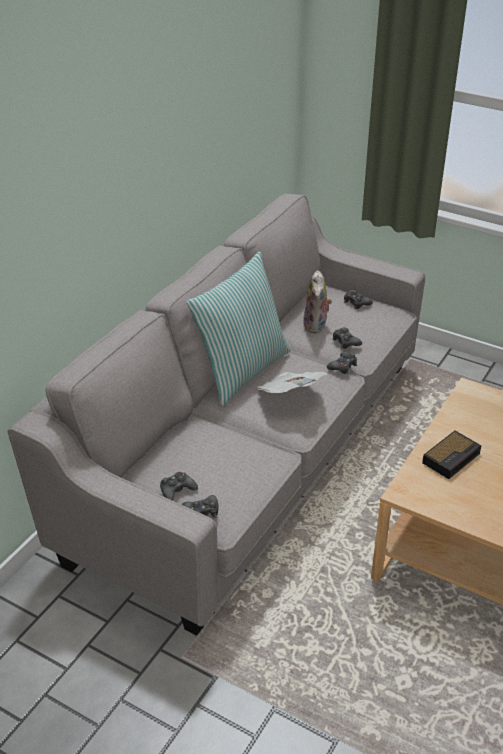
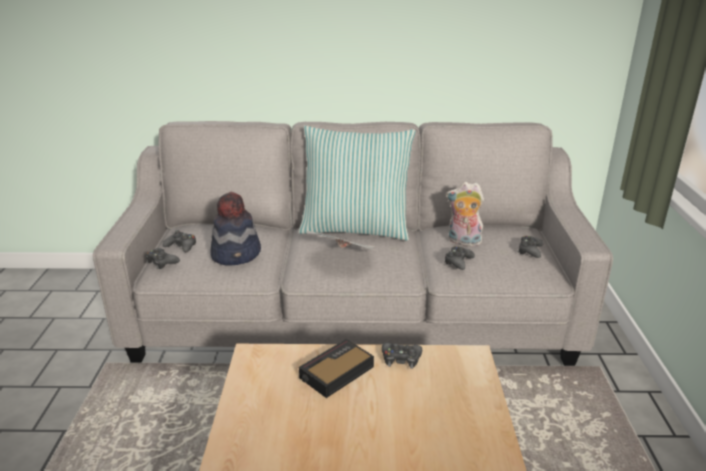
camera: 60 degrees right, 10 degrees down
(228, 457) = (237, 254): none -> hat
(316, 326) = (463, 242): plush toy -> plush toy turned 45 degrees clockwise
(343, 366) = (419, 271): black game controller -> black game controller (401, 359)
(452, 457) = (335, 373): alarm clock -> alarm clock turned 120 degrees clockwise

